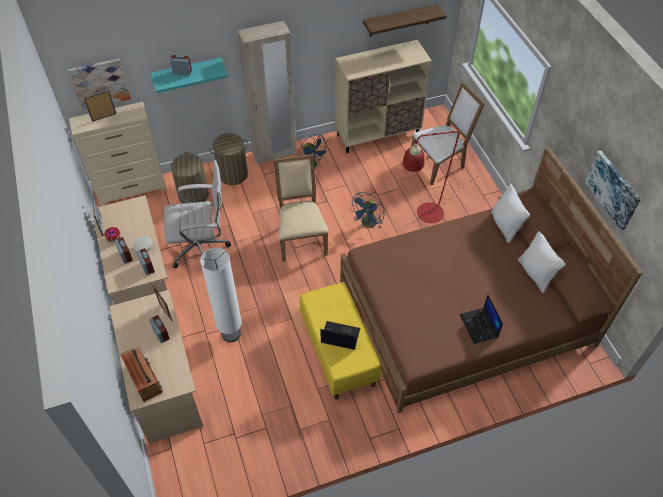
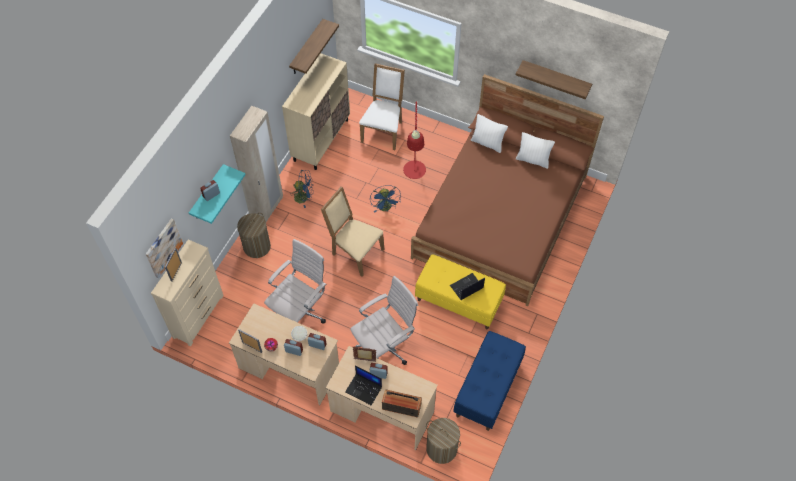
camera: 45 degrees left, 5 degrees up
(193, 195) = (247, 283): laundry basket -> laundry basket (441, 448)
(231, 334) = (385, 347): white floor lamp -> white office chair
(271, 453) = (488, 389): none -> blue bench
(479, 326) = (537, 215): laptop -> laptop (364, 389)
(613, 189) = (555, 78): picture -> shelf

